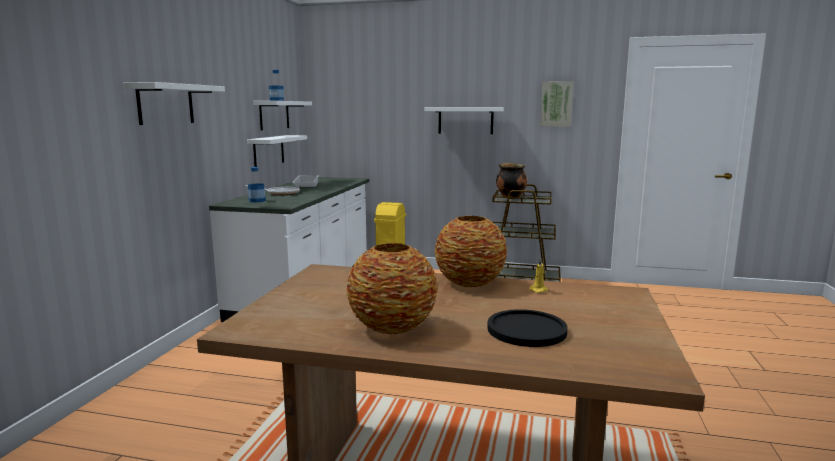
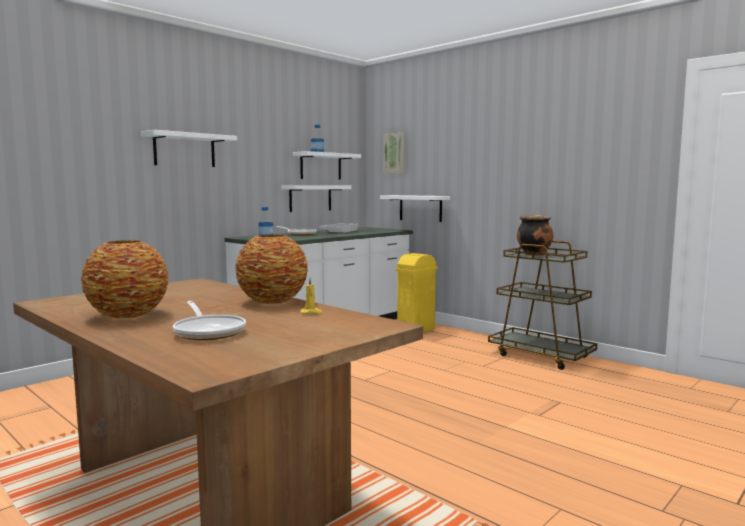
camera: 30 degrees right, 5 degrees down
(465, 120) = (501, 169): white shelf -> white shelf (420, 208)
(526, 330) = (208, 331): black plate -> frying pan
(556, 104) = (597, 147): picture -> picture (395, 153)

